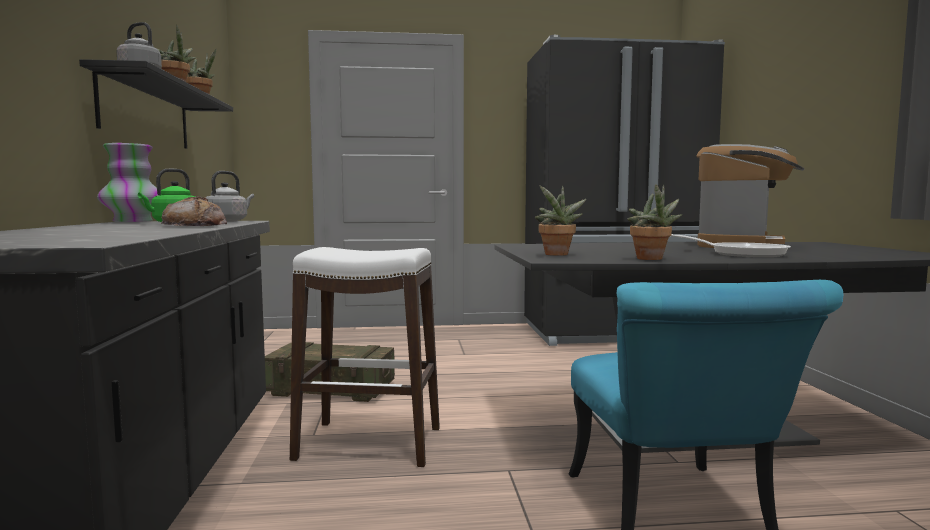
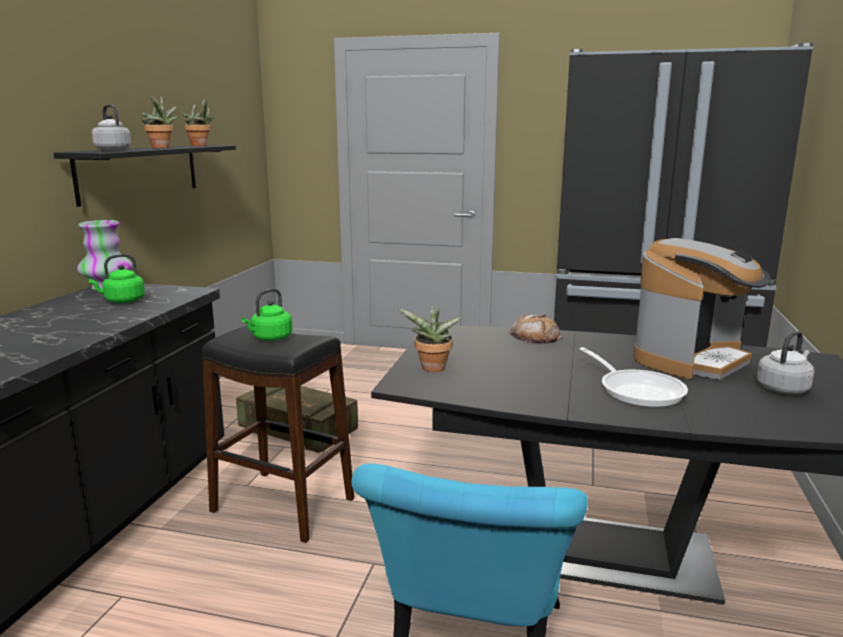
camera: 20 degrees right, 10 degrees up
(195, 225) = (121, 315): bread -> bread (535, 337)
(228, 221) = (177, 292): grey kettle -> grey kettle (783, 388)
(364, 250) = (270, 338): none -> green kettle
(370, 443) = (283, 505): white stool -> black stool
(651, 259) = (504, 397): potted plant -> none

